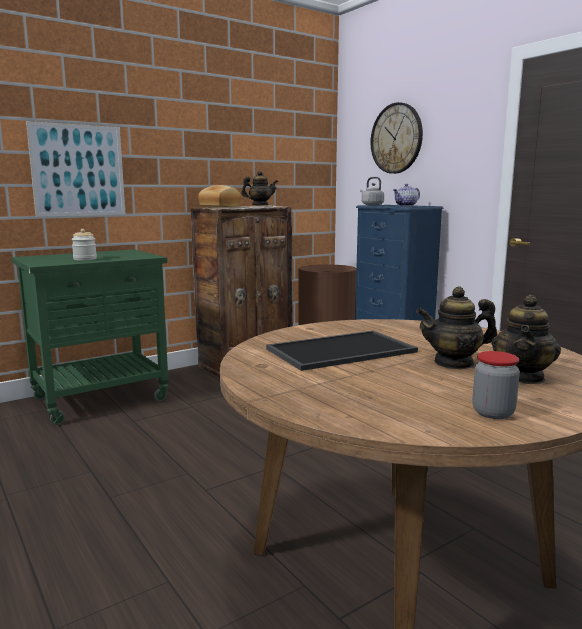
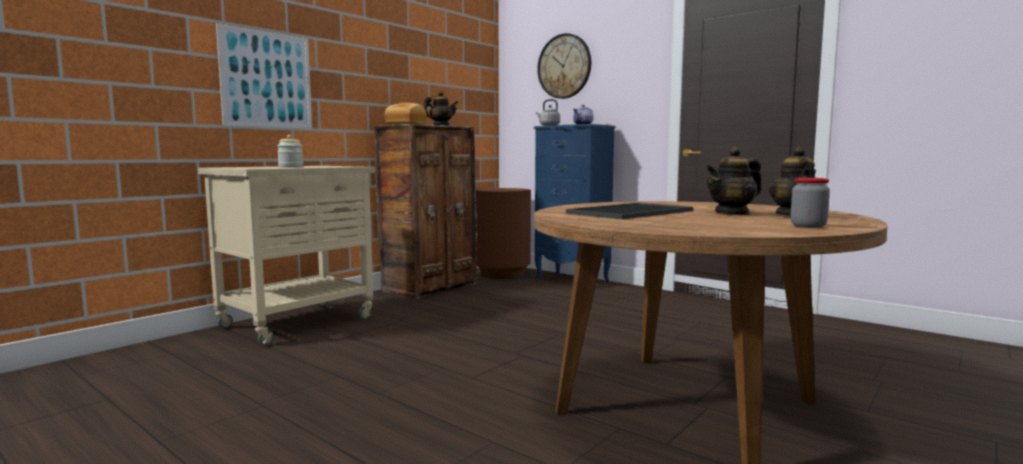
camera: 15 degrees left, 5 degrees down
(102, 399) = (298, 323): green cart -> beige cart

